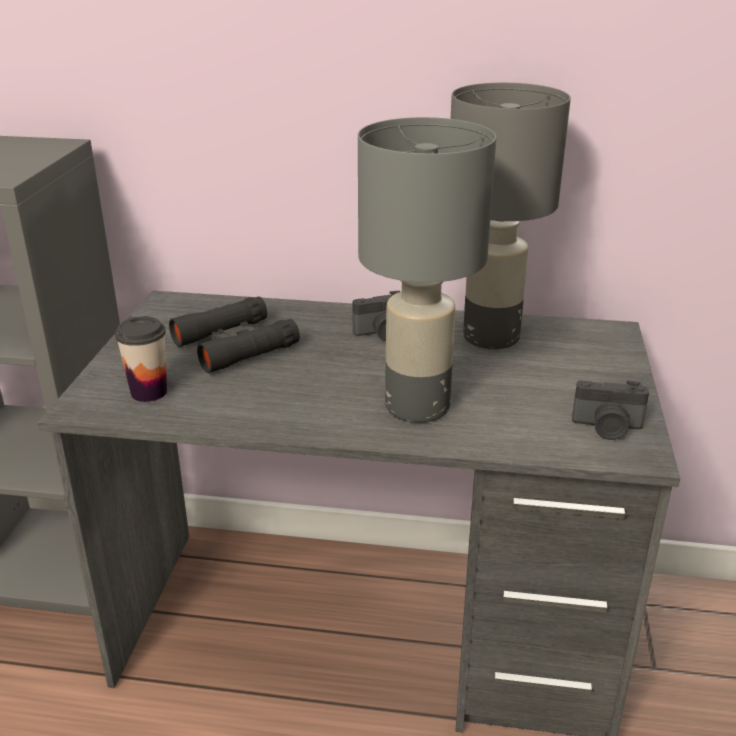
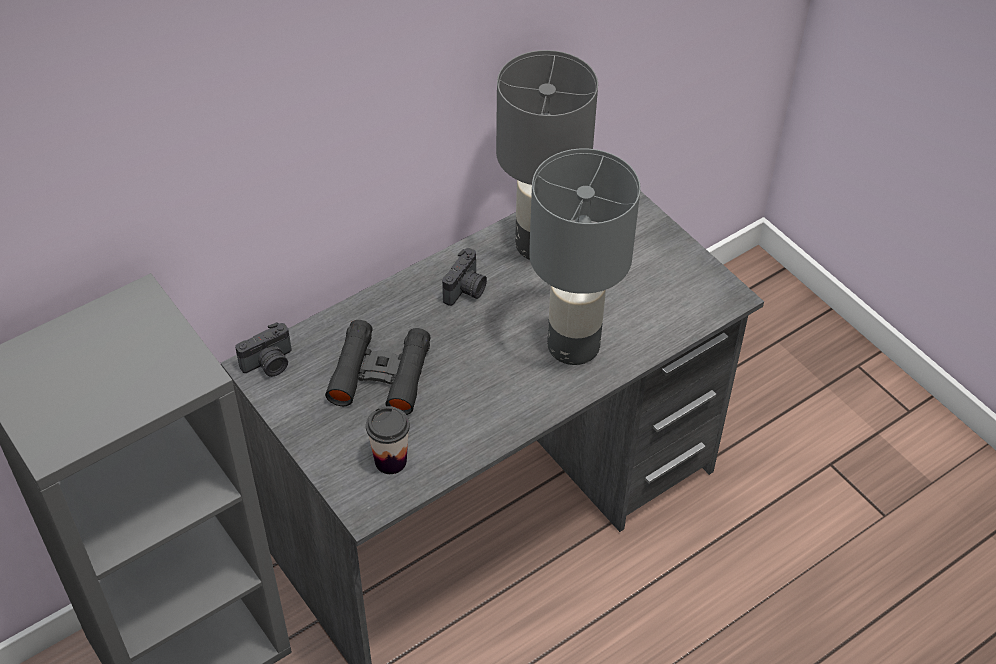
camera: 45 degrees left, 20 degrees up
(607, 428) = (693, 286): camera -> camera (269, 364)

